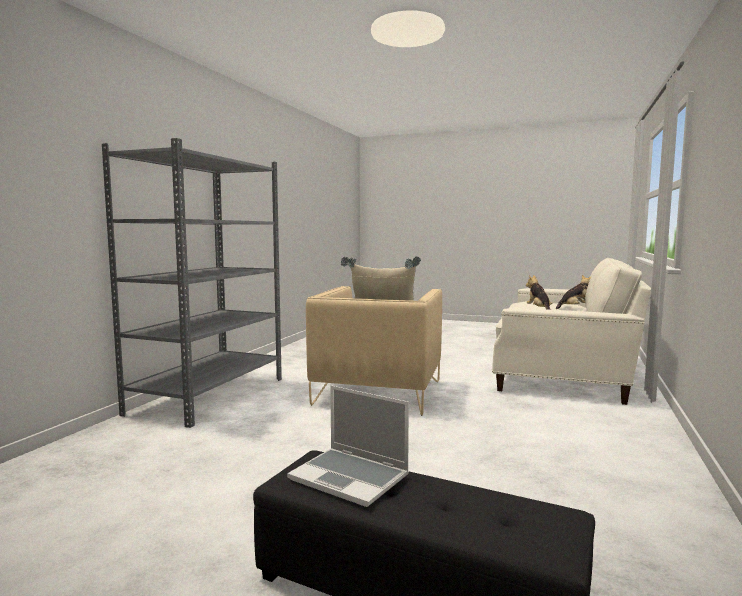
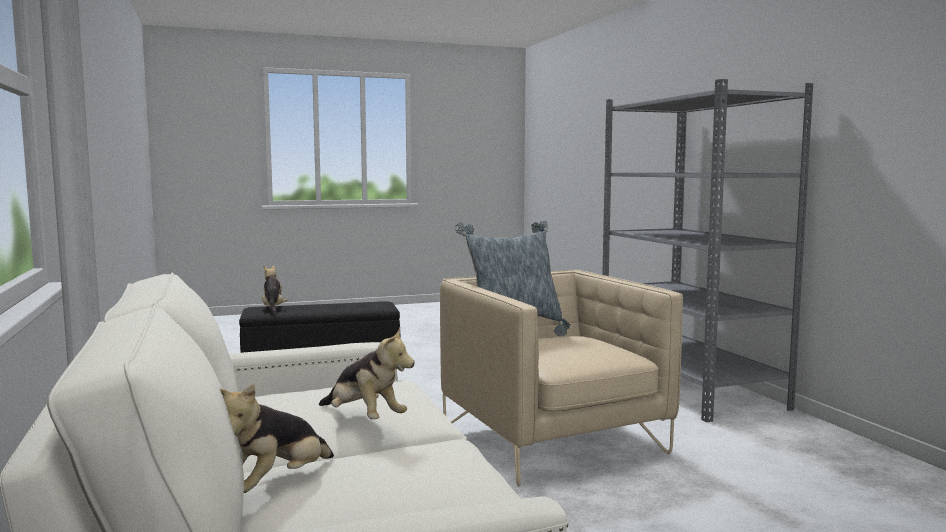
camera: 140 degrees right, 0 degrees up
(351, 477) = (356, 305): laptop -> none
(513, 526) = (273, 308): none -> plush toy

